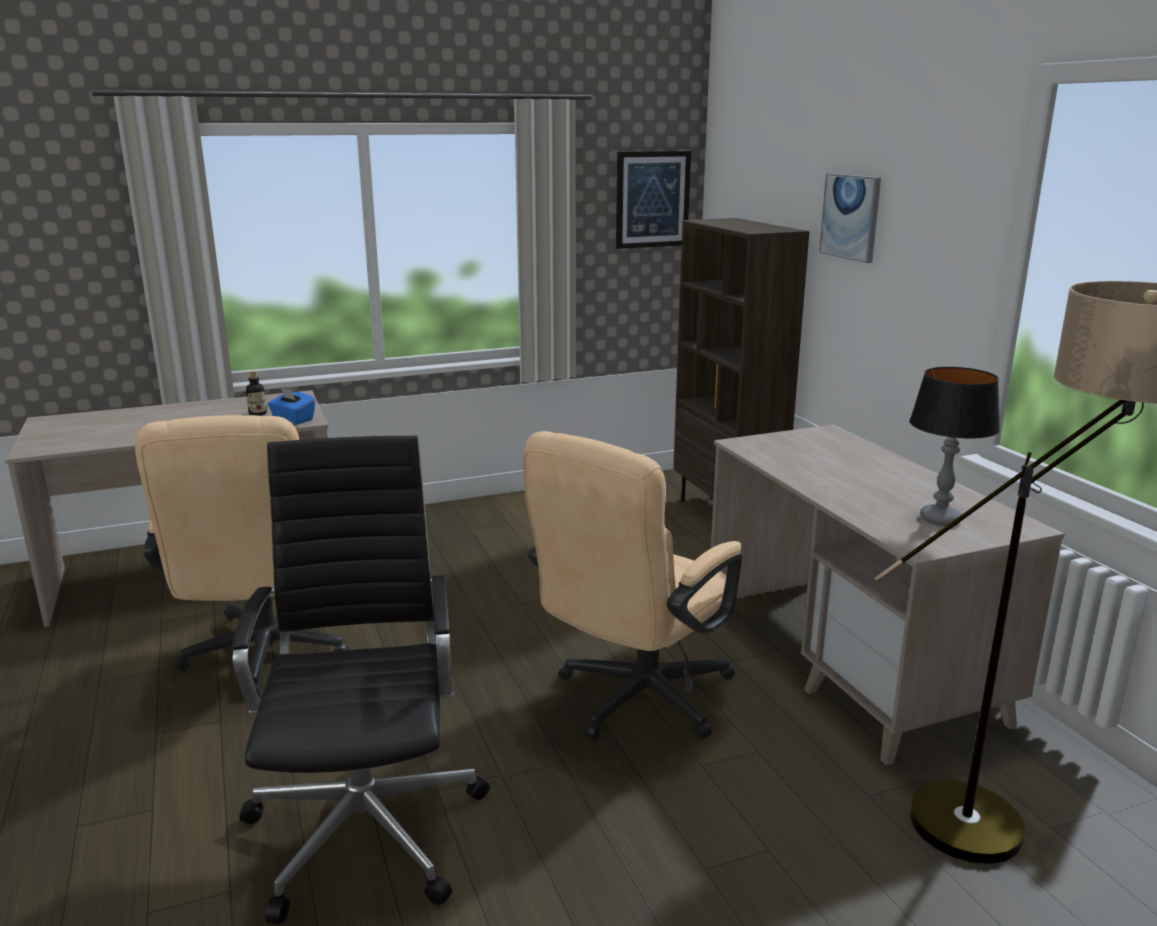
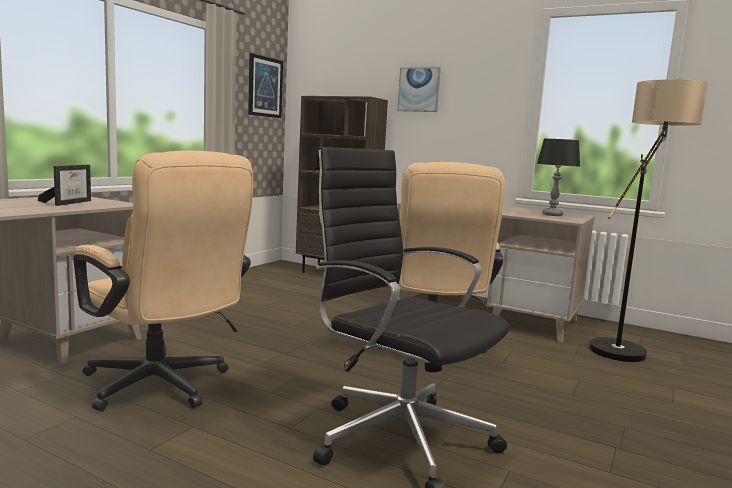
camera: 40 degrees left, 10 degrees down
(258, 414) = (69, 202): bottle -> picture frame
(293, 420) = (111, 204): blue tissue box -> none

